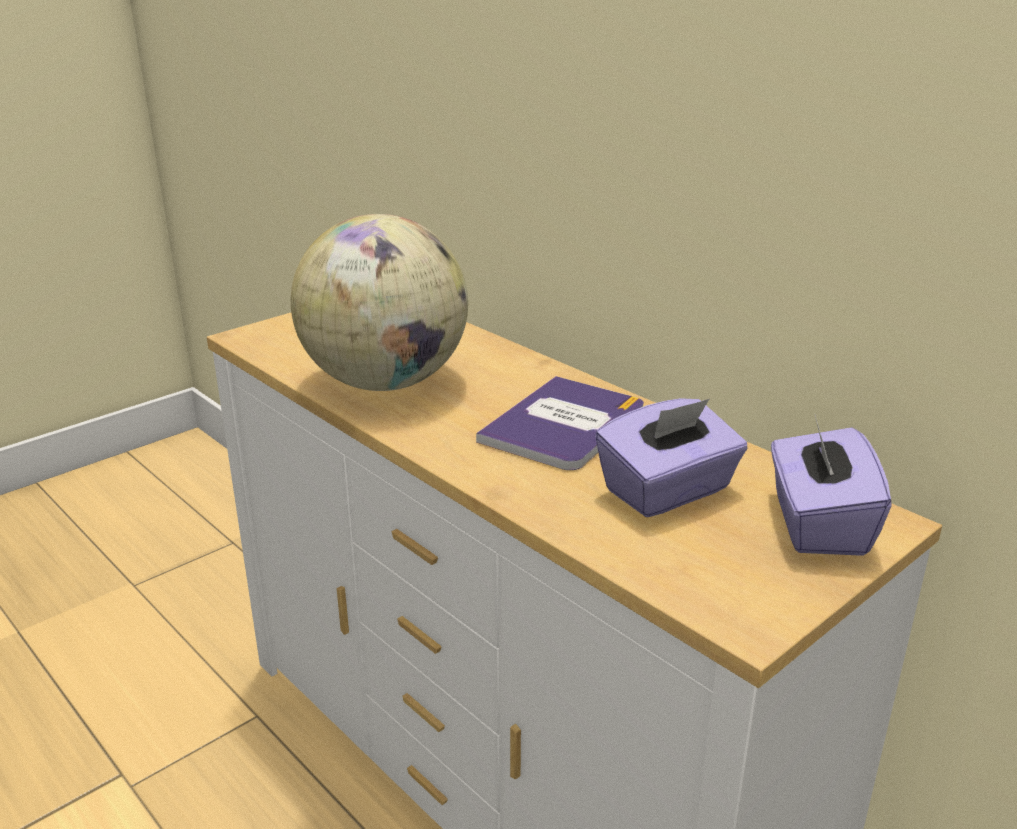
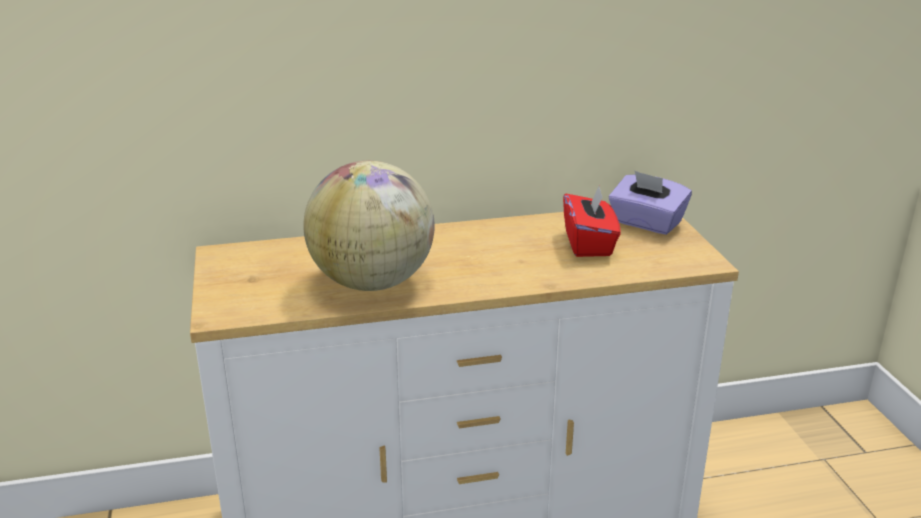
camera: 60 degrees left, 0 degrees up
(564, 425) = (494, 247): book -> none
(668, 491) = (589, 244): purple tissue box -> red tissue box

